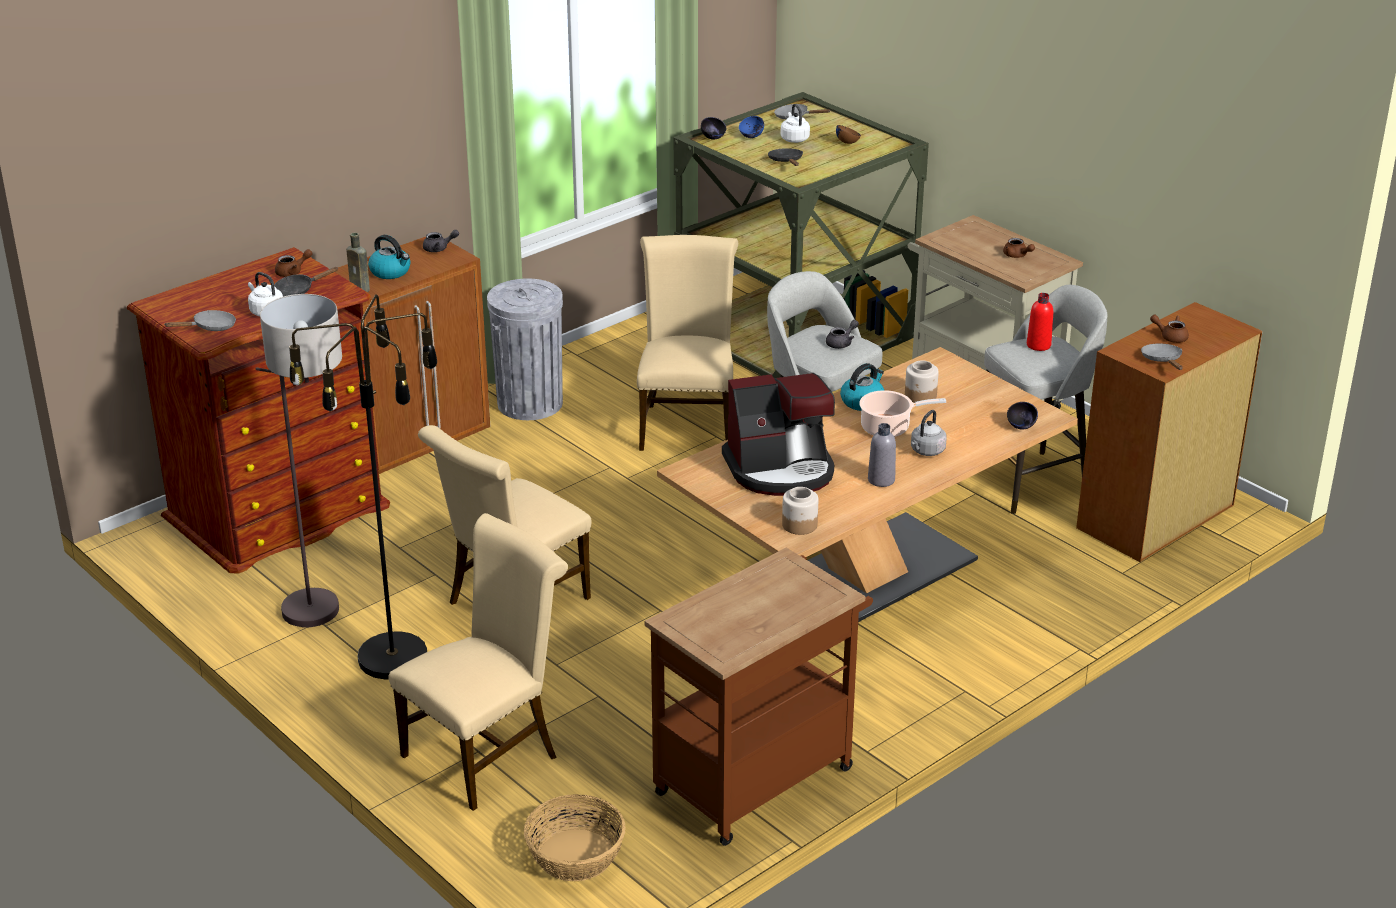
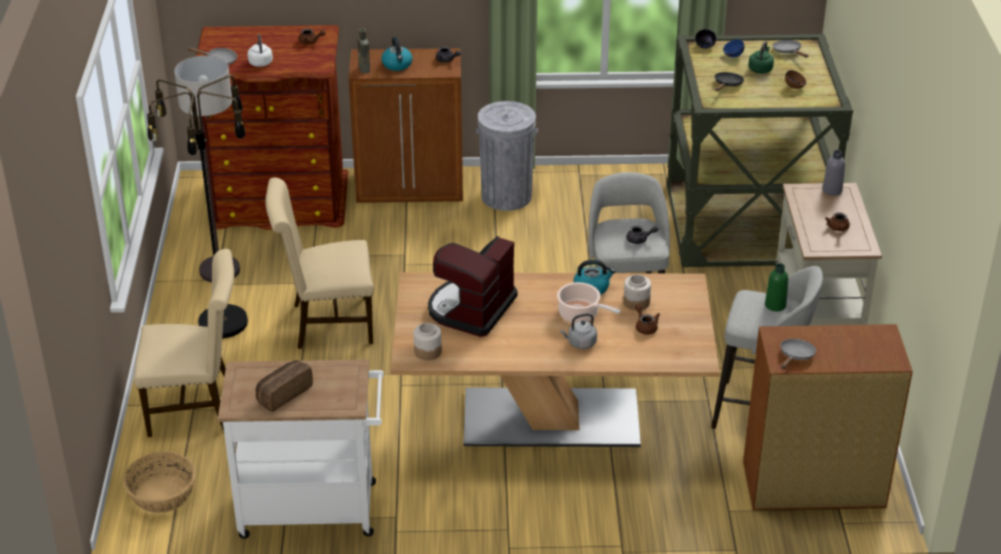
camera: 40 degrees right, 5 degrees up
(297, 291) = (295, 56): black frying pan -> none
(687, 424) = (583, 256): beige chair -> none
(752, 619) = (283, 393): none -> bread
(758, 779) = (313, 510): brown cart -> white cart
(781, 470) = (471, 309): coffee machine -> coffee machine turned 90 degrees clockwise
(794, 139) = (760, 69): white kettle -> green kettle
(881, 480) = (521, 348): grey bottle -> grey bottle (832, 190)
(1021, 426) = (670, 358): black bowl -> none
(1038, 345) = (775, 305): red bottle -> green bottle
(1170, 337) = (831, 341): brown teapot -> brown teapot (645, 326)

